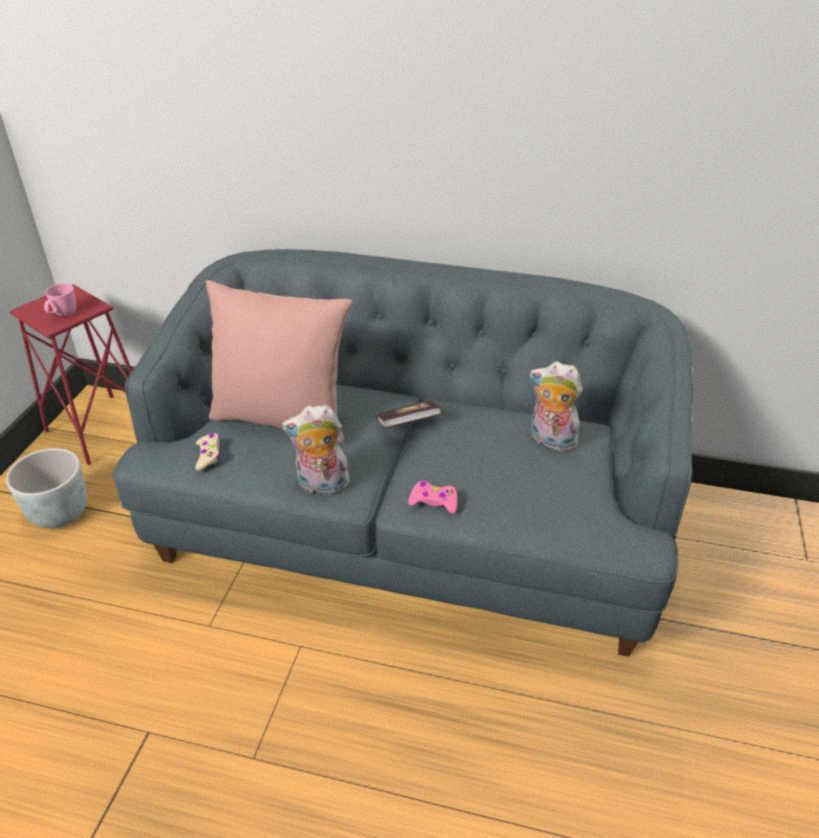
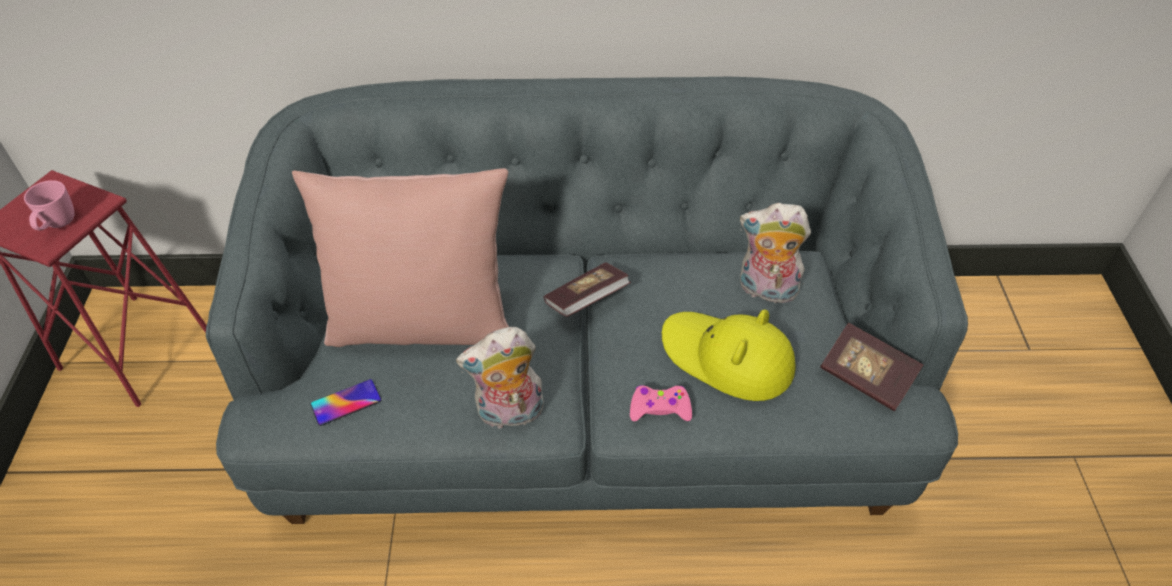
camera: 15 degrees left, 10 degrees up
(60, 513) = (125, 486): grey planter -> none
(208, 455) = (346, 402): beige game controller -> phone
(499, 478) = (727, 358): none -> yellow hat
(608, 512) = (866, 377): none -> book

